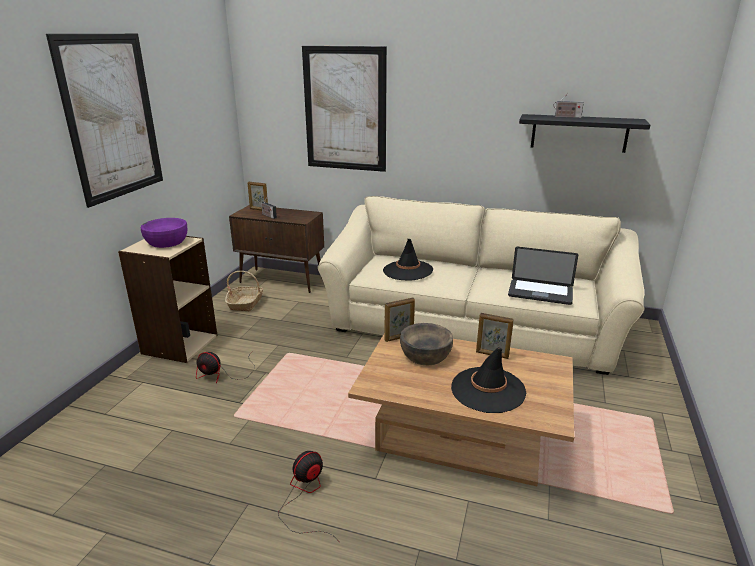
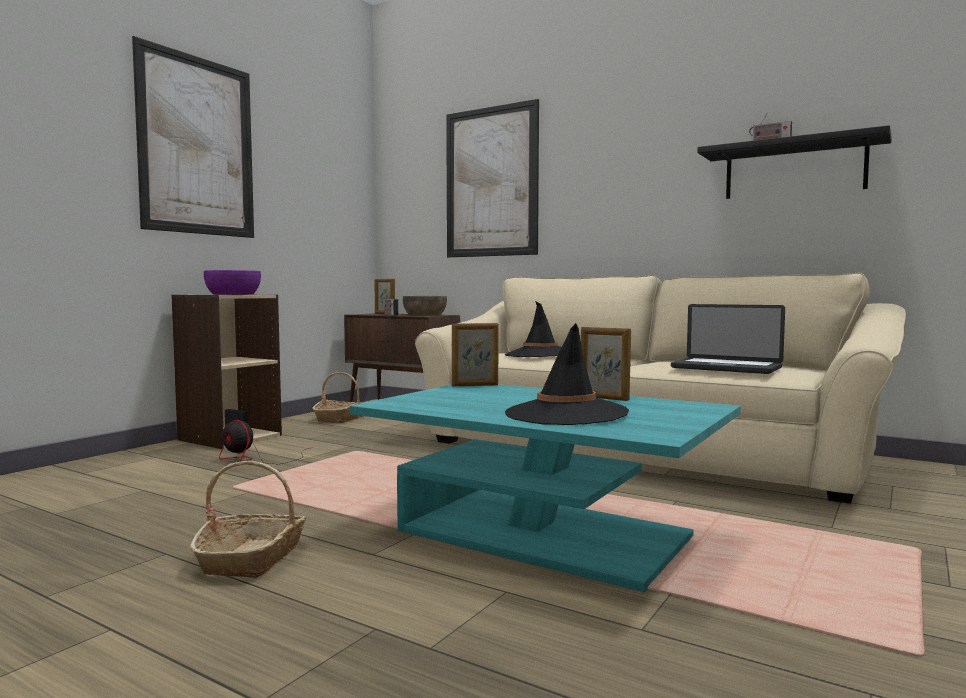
camera: 15 degrees right, 20 degrees down
(306, 497) = (252, 557): fan -> basket
(425, 355) = (499, 394): brown bowl -> brown bowl (425, 315)
(460, 438) = (543, 534): brown coffee table -> turquoise coffee table

